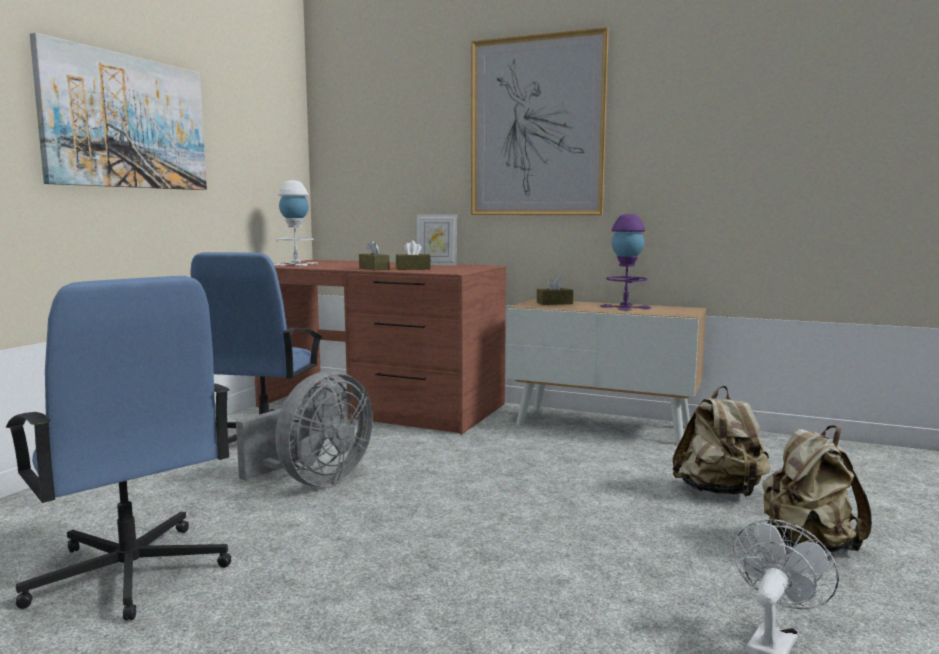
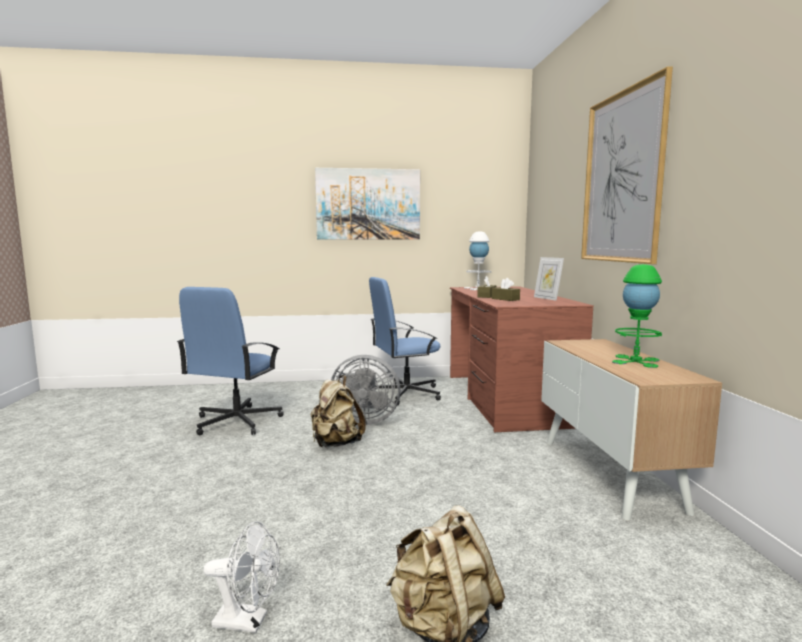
camera: 60 degrees right, 0 degrees up
(554, 303) = (597, 345): brown tissue box -> none
(625, 307) = (635, 361): purple table lamp -> green table lamp
(719, 492) = (524, 558): beige backpack -> beige backpack (335, 444)

